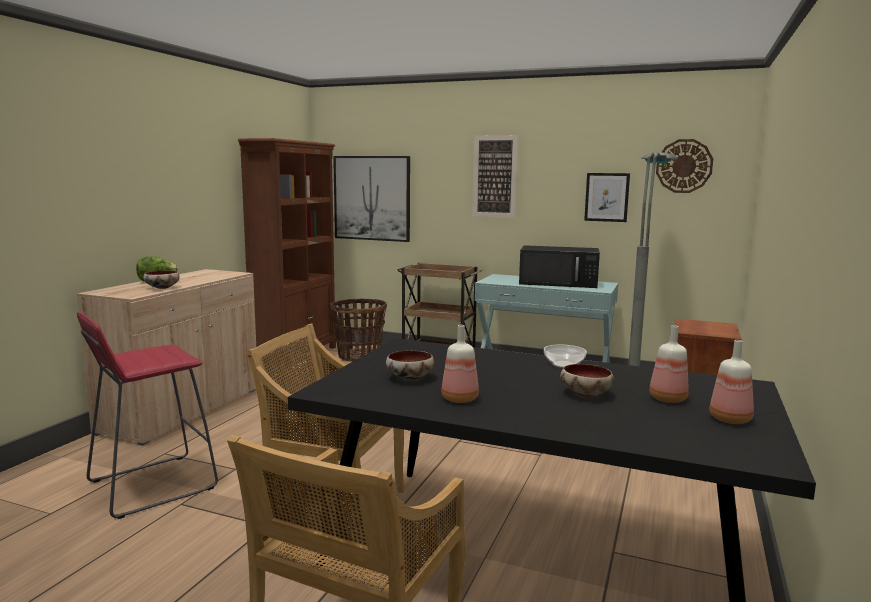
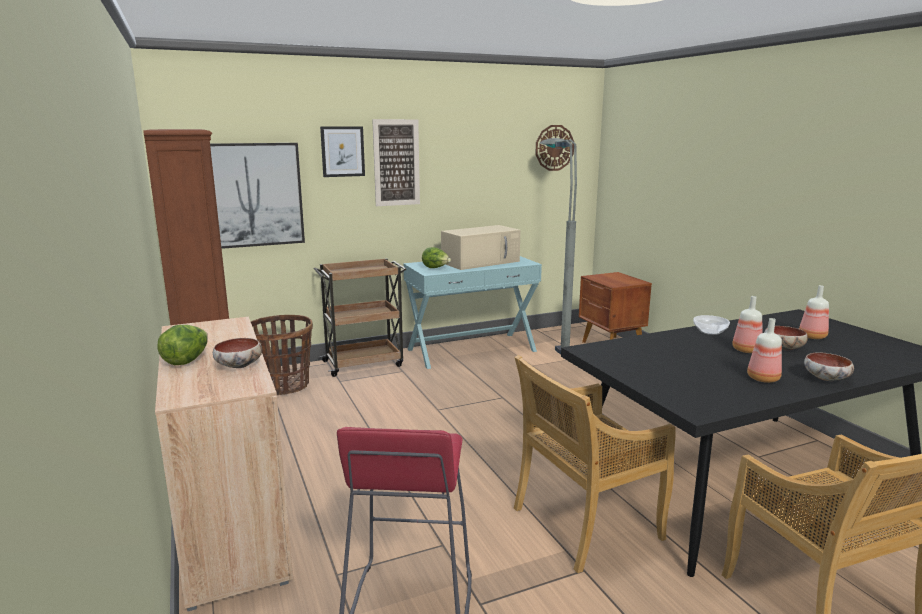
camera: 45 degrees left, 5 degrees up
(409, 378) = (692, 376): bowl -> bowl (826, 379)
(503, 280) = (436, 268): none -> lettuce
(559, 283) = (481, 262): black microwave -> beige microwave
(607, 197) = (499, 178): picture -> picture (342, 151)
(730, 419) = (861, 339): bottle -> bottle (746, 350)

